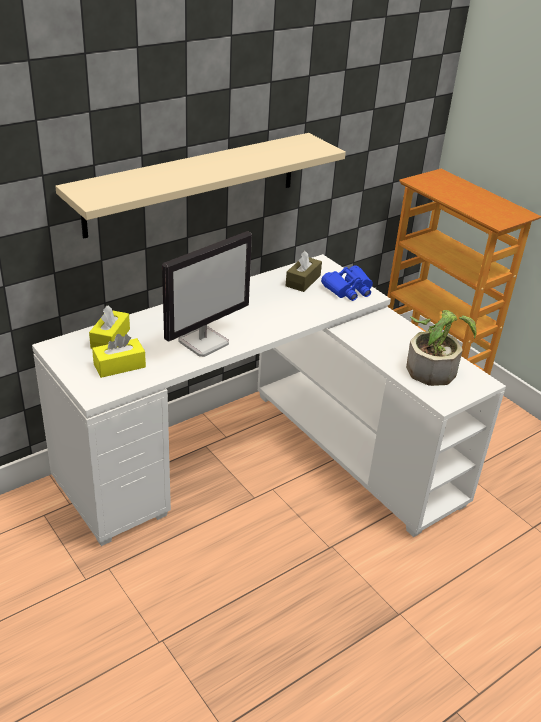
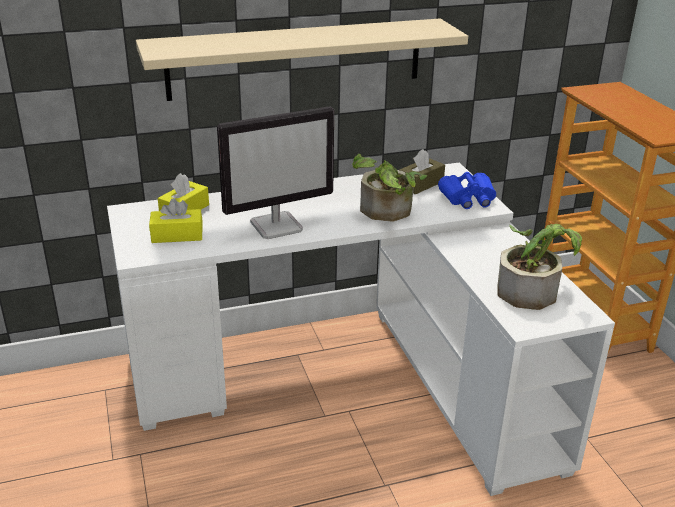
camera: 20 degrees right, 5 degrees down
(289, 314) = (385, 213): none -> potted plant

